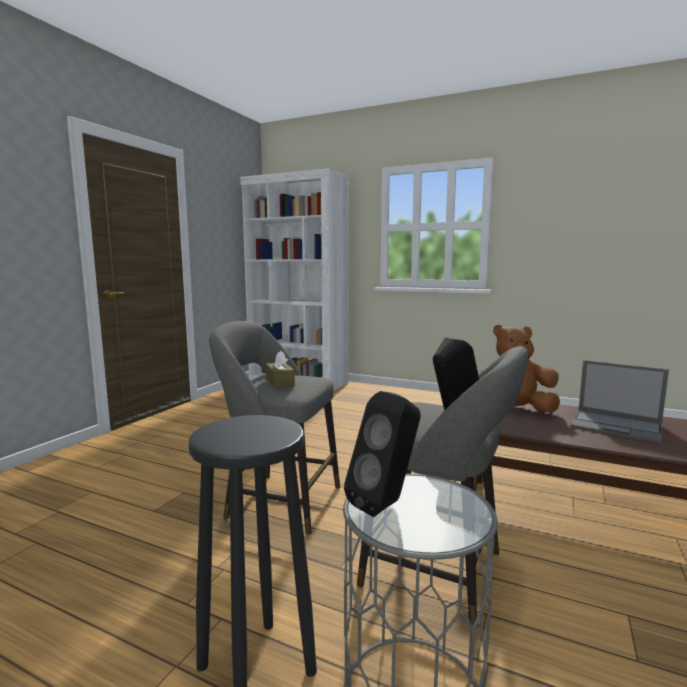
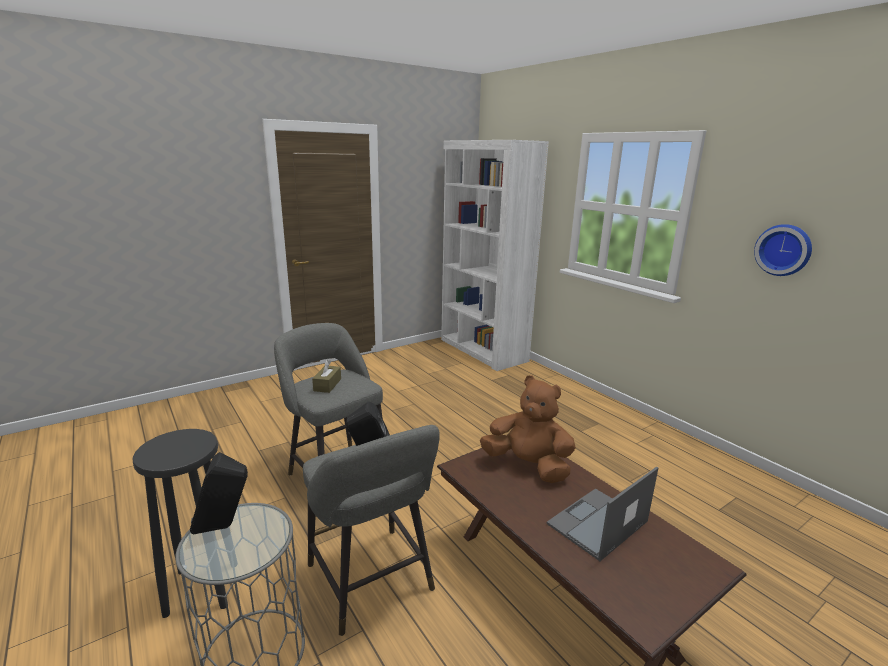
camera: 30 degrees right, 10 degrees up
(568, 237) = (784, 250): none -> wall clock
(617, 426) = (597, 524): laptop -> laptop turned 75 degrees clockwise

